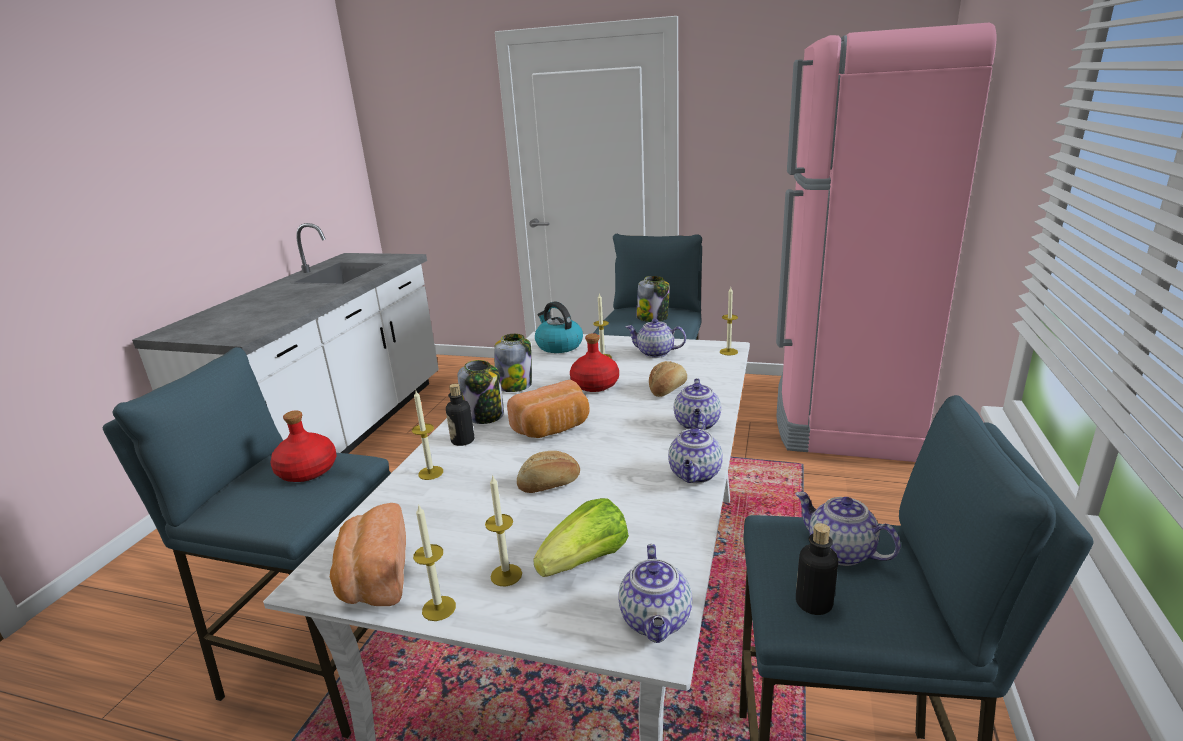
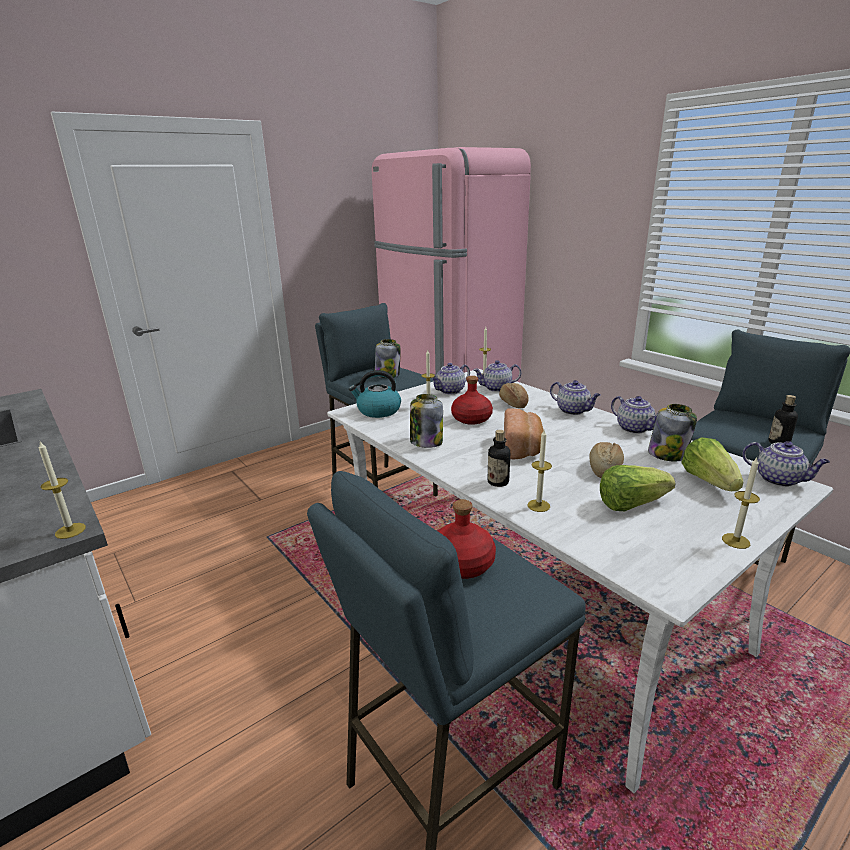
camera: 55 degrees left, 0 degrees up
(374, 577) = (681, 559): bread -> none
(476, 520) = (631, 504): none -> lettuce
(484, 415) = (464, 464): jar -> jar (667, 454)
(506, 575) = (709, 509): candle -> candle (70, 531)
(840, 551) = (738, 424): teapot -> teapot (496, 388)

